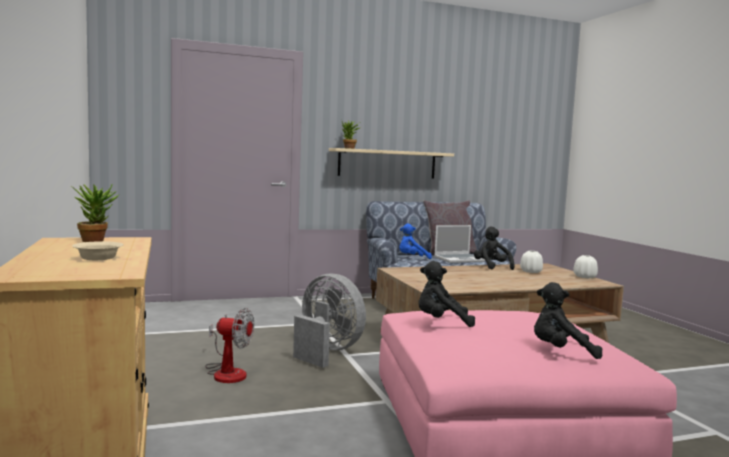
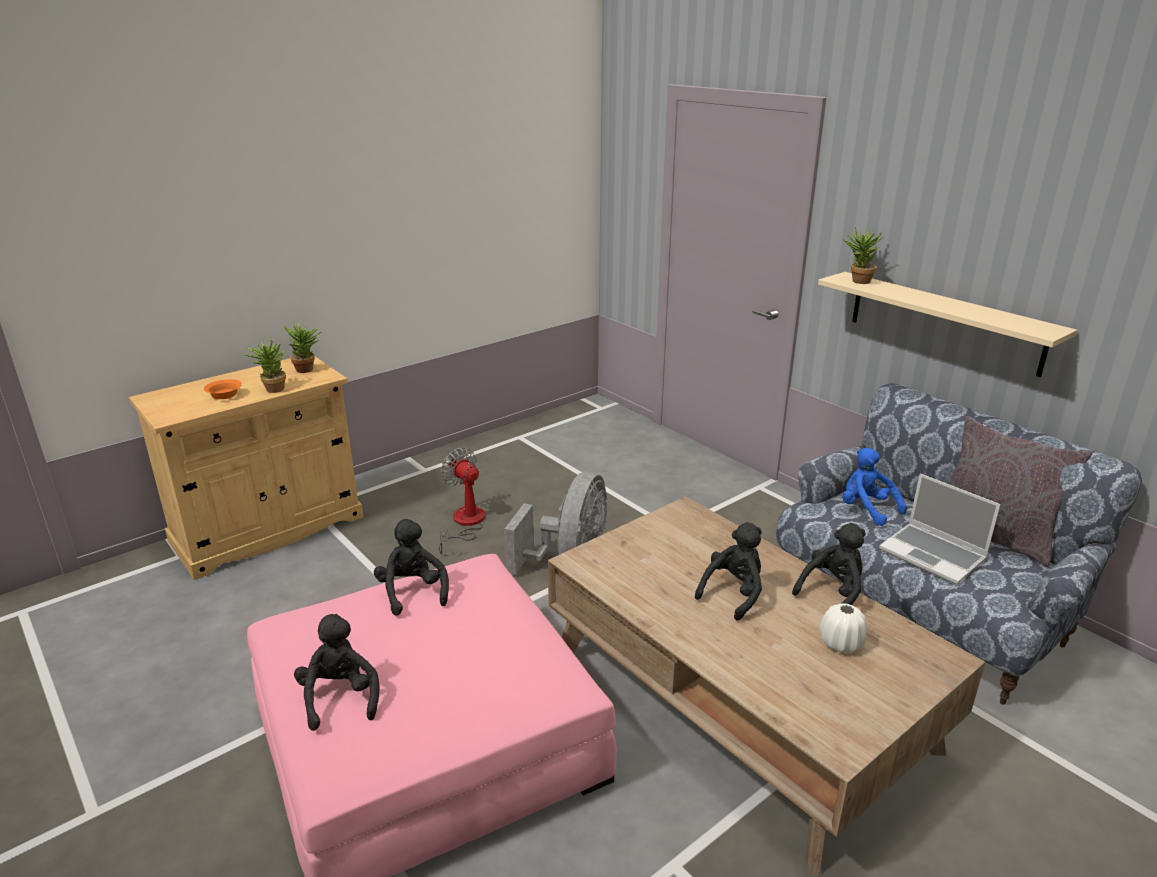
camera: 70 degrees right, 20 degrees up
(98, 258) = (224, 395): beige bowl -> orange bowl
(123, 249) = (272, 389): none -> potted plant
(227, 372) = (465, 523): fan -> fan turned 150 degrees clockwise
(484, 276) = (733, 594): none -> black plush toy
(585, 277) = (875, 720): white vase -> none

